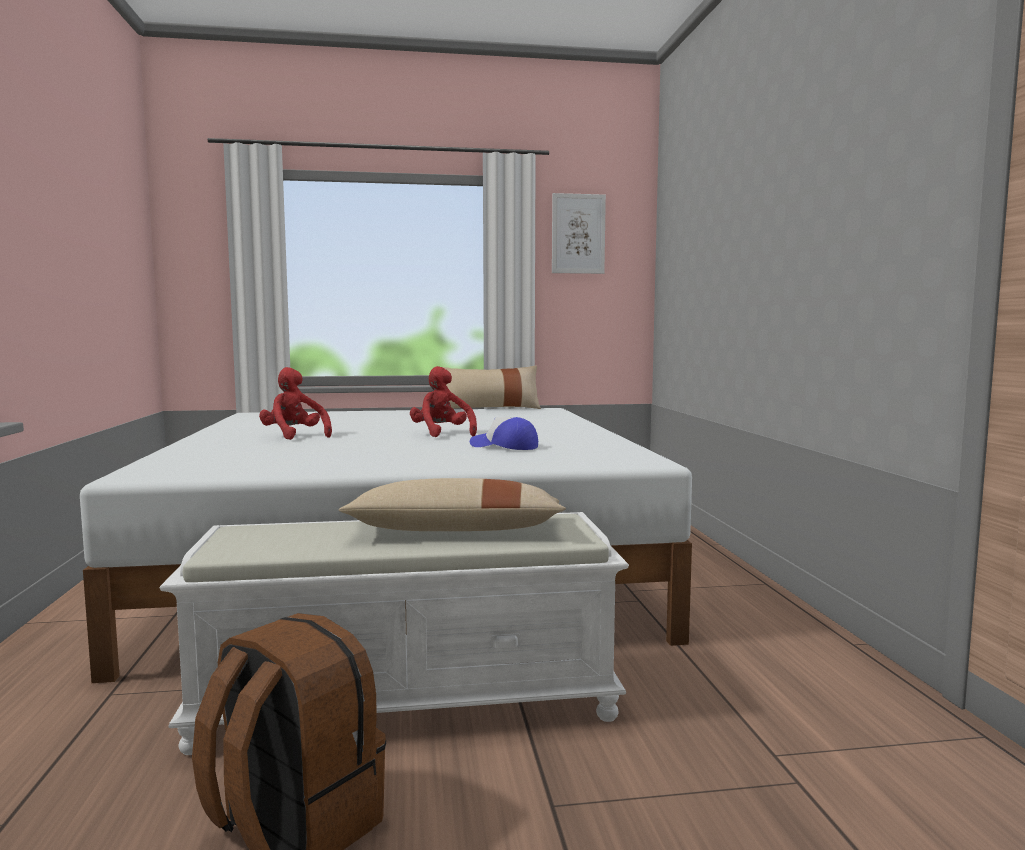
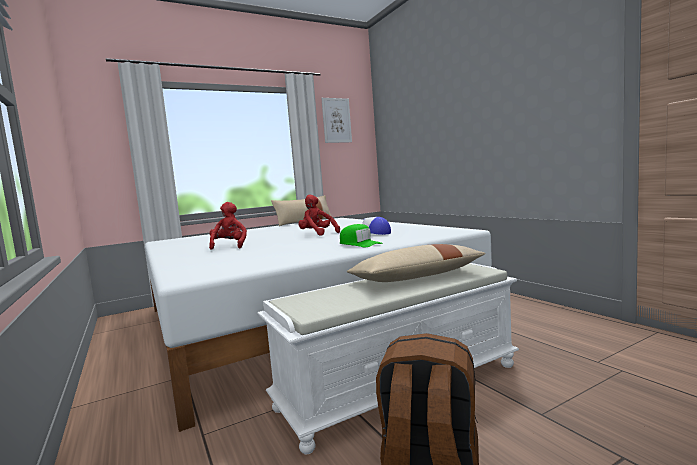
camera: 20 degrees left, 0 degrees up
(294, 436) = (229, 246): red plush toy -> red plush toy turned 60 degrees clockwise
(442, 460) = (359, 244): none -> green cap

